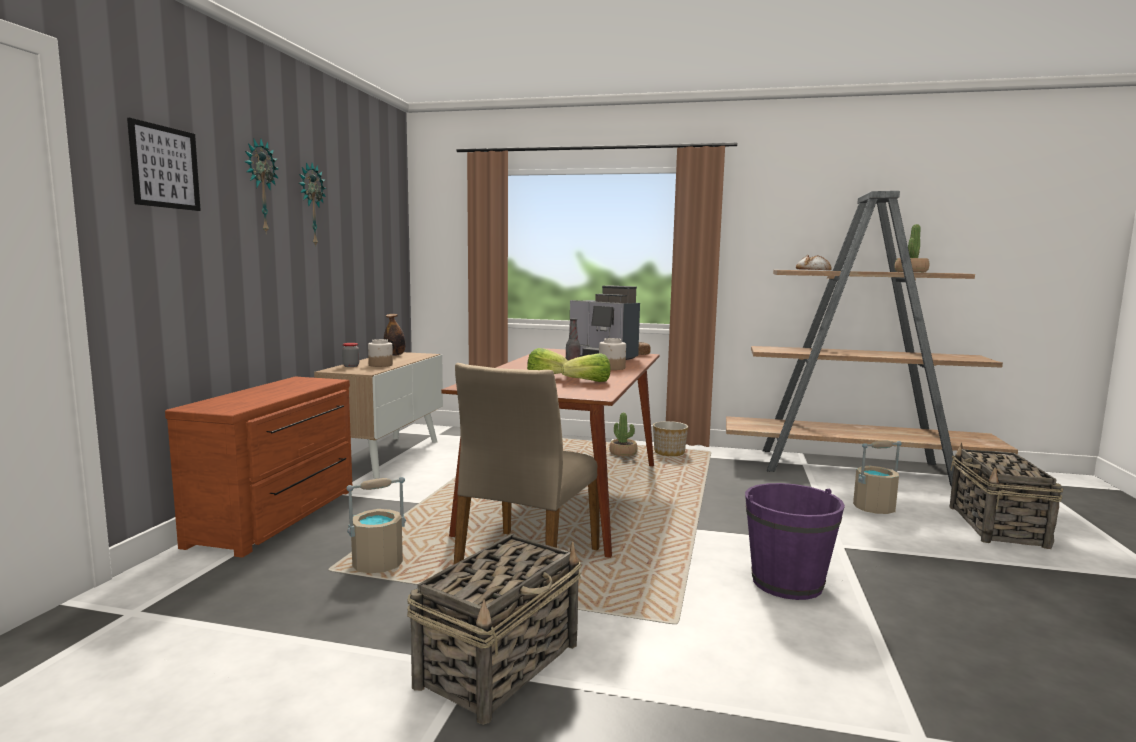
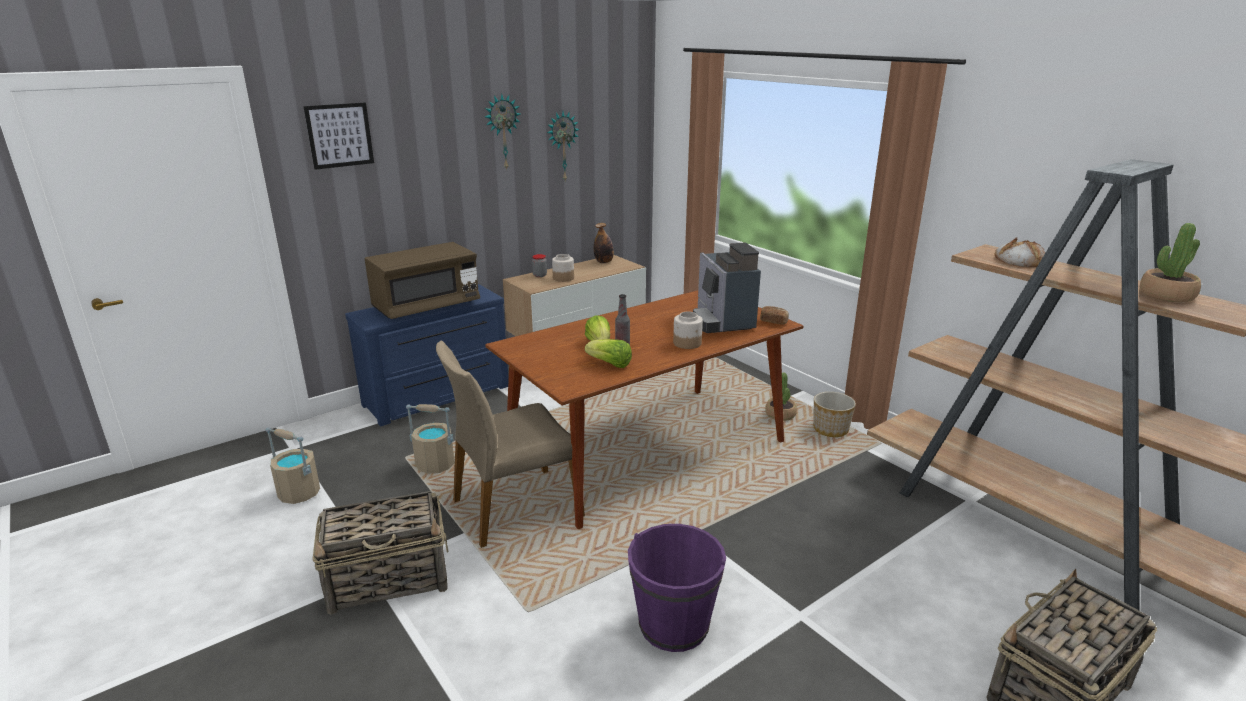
camera: 40 degrees right, 15 degrees up
(259, 186) = (439, 129): wall clock -> wall clock (562, 146)
(272, 393) = (426, 306): none -> brown microwave
(279, 516) = (438, 397): brown dresser -> blue dresser
(873, 508) = (935, 594): beige bucket -> beige bucket (299, 493)

